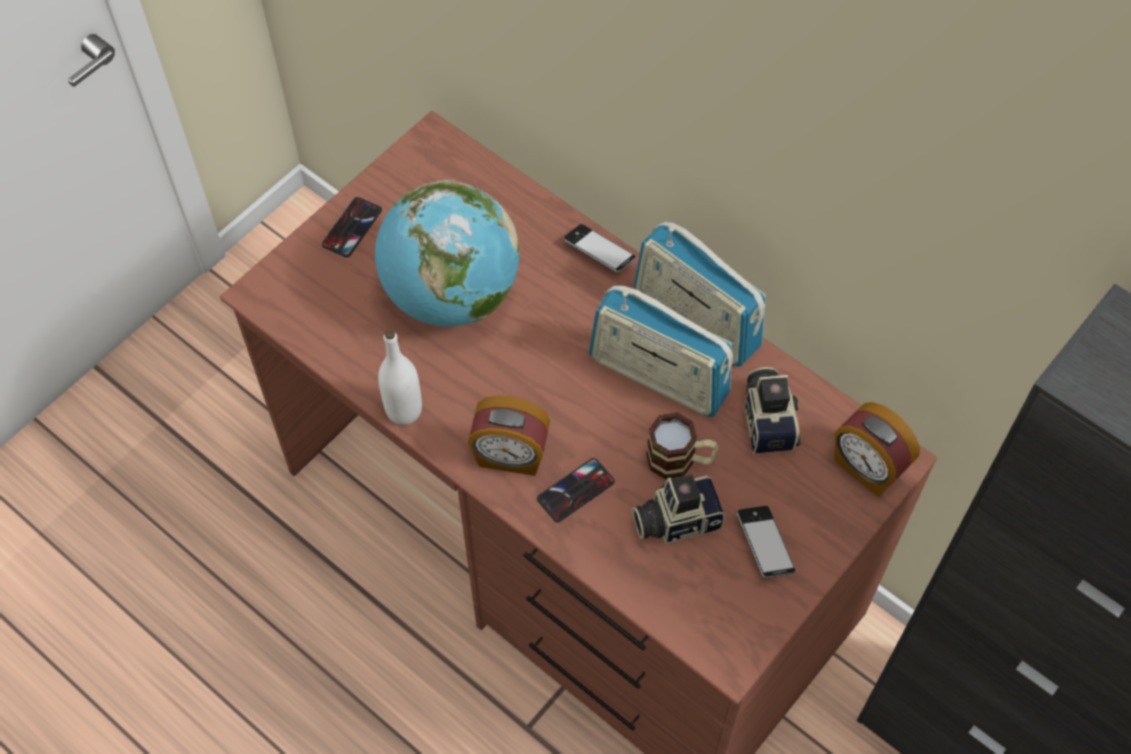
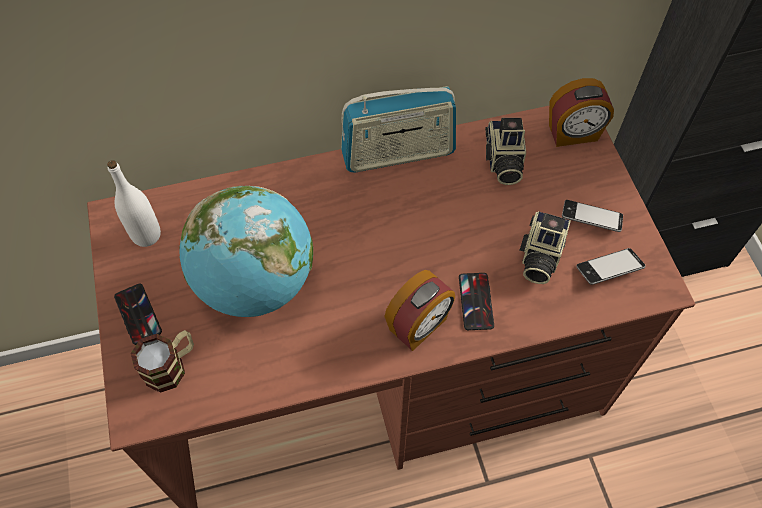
camera: 55 degrees left, 0 degrees up
(404, 410) = (327, 373): white bottle -> white bottle (146, 235)
(599, 252) = (300, 174): phone -> phone (609, 269)
(658, 376) = (424, 200): radio -> none
(680, 460) = (497, 226): mug -> mug (172, 366)
(769, 420) = (502, 161): camera -> camera turned 120 degrees counterclockwise

